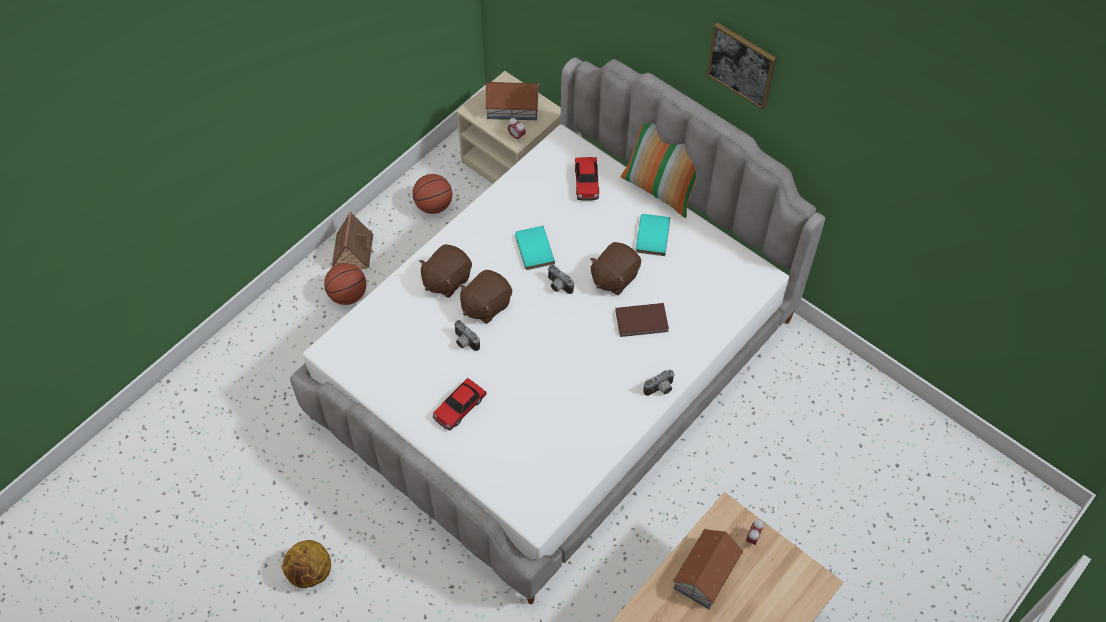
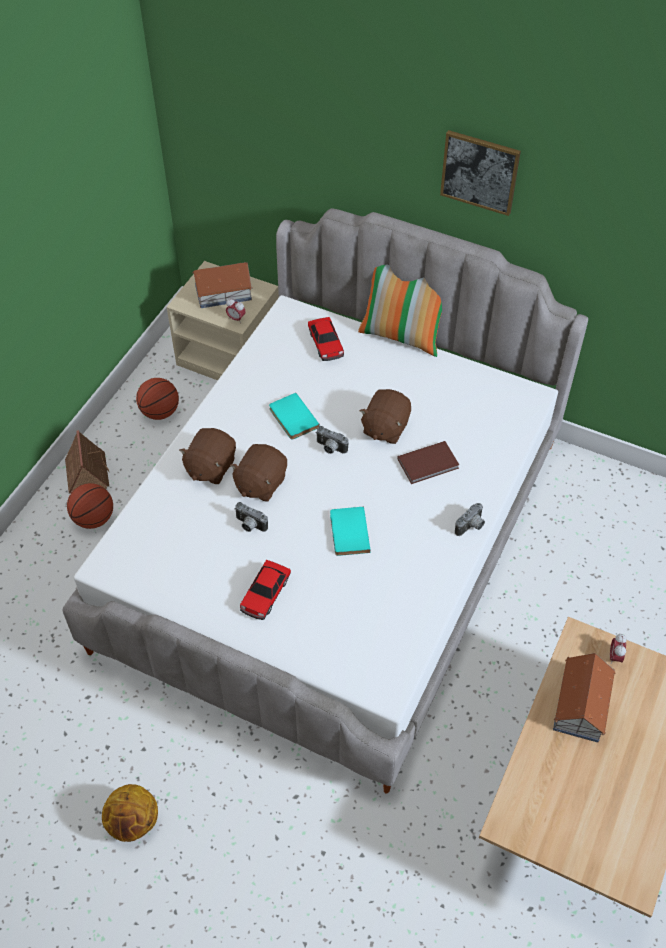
camera: 15 degrees left, 5 degrees down
(651, 236) = (408, 380): turquoise book -> turquoise book (347, 532)

